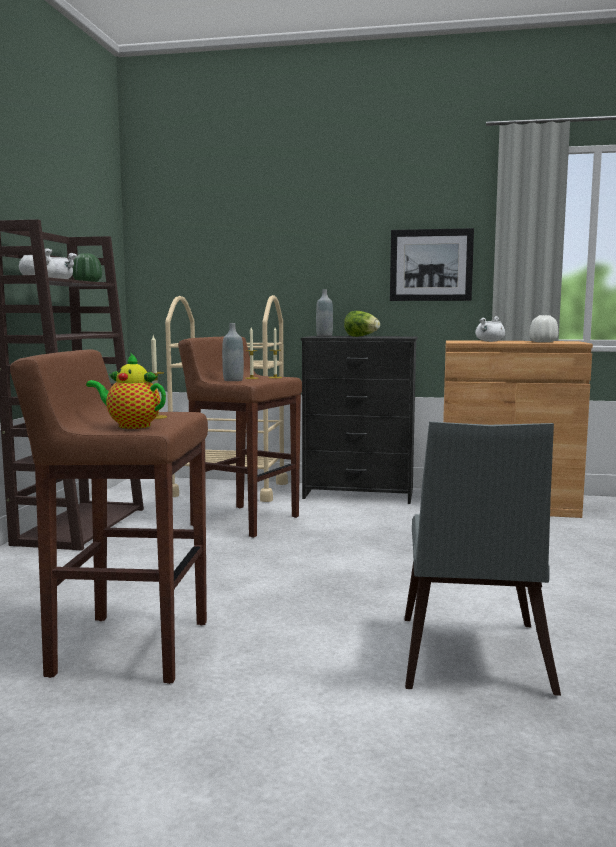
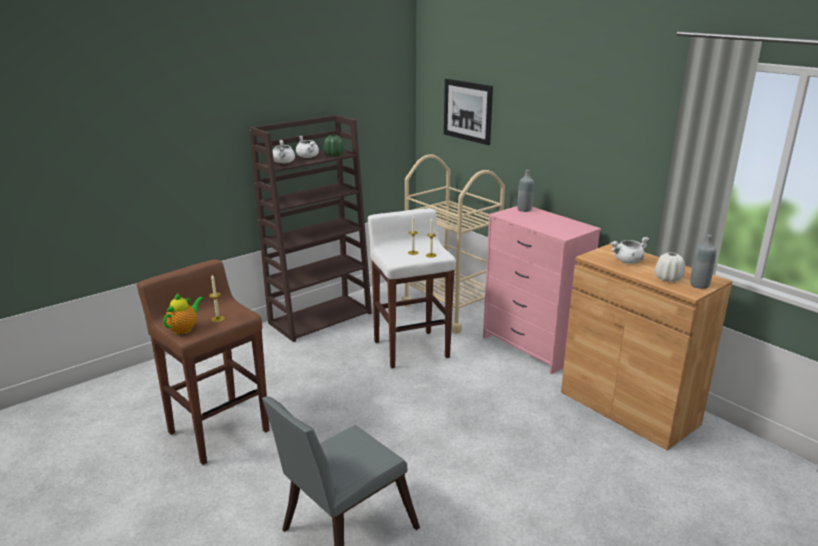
camera: 40 degrees right, 15 degrees up
(131, 426) = (184, 329): teapot -> teapot turned 60 degrees clockwise
(233, 380) = (392, 255): grey bottle -> grey bottle (699, 285)
(244, 521) = (411, 348): brown stool -> white stool
(358, 494) = (531, 347): black dresser -> pink dresser
(361, 336) = (545, 220): lettuce -> none
(431, 265) = (622, 164): picture -> picture (467, 111)

